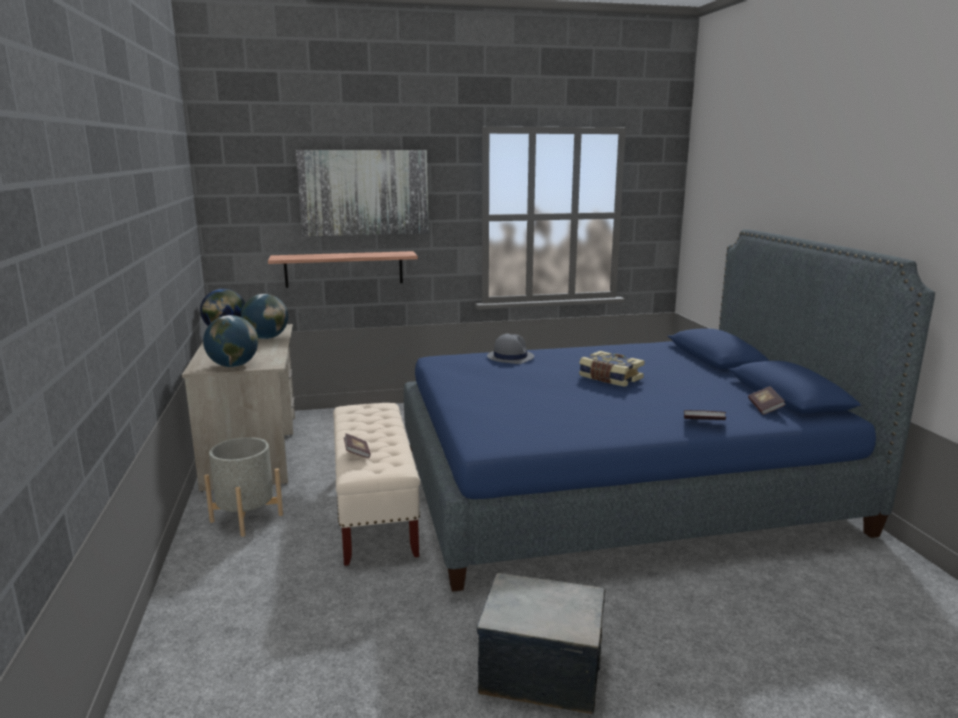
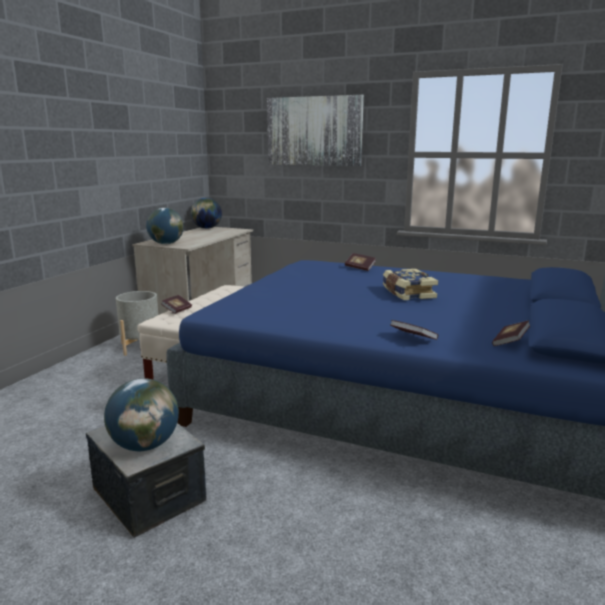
camera: 35 degrees right, 0 degrees up
(266, 338) = (219, 234): globe -> globe (144, 445)
(344, 269) = (297, 192): shelf -> none
(510, 357) = (360, 268): grey hat -> book

